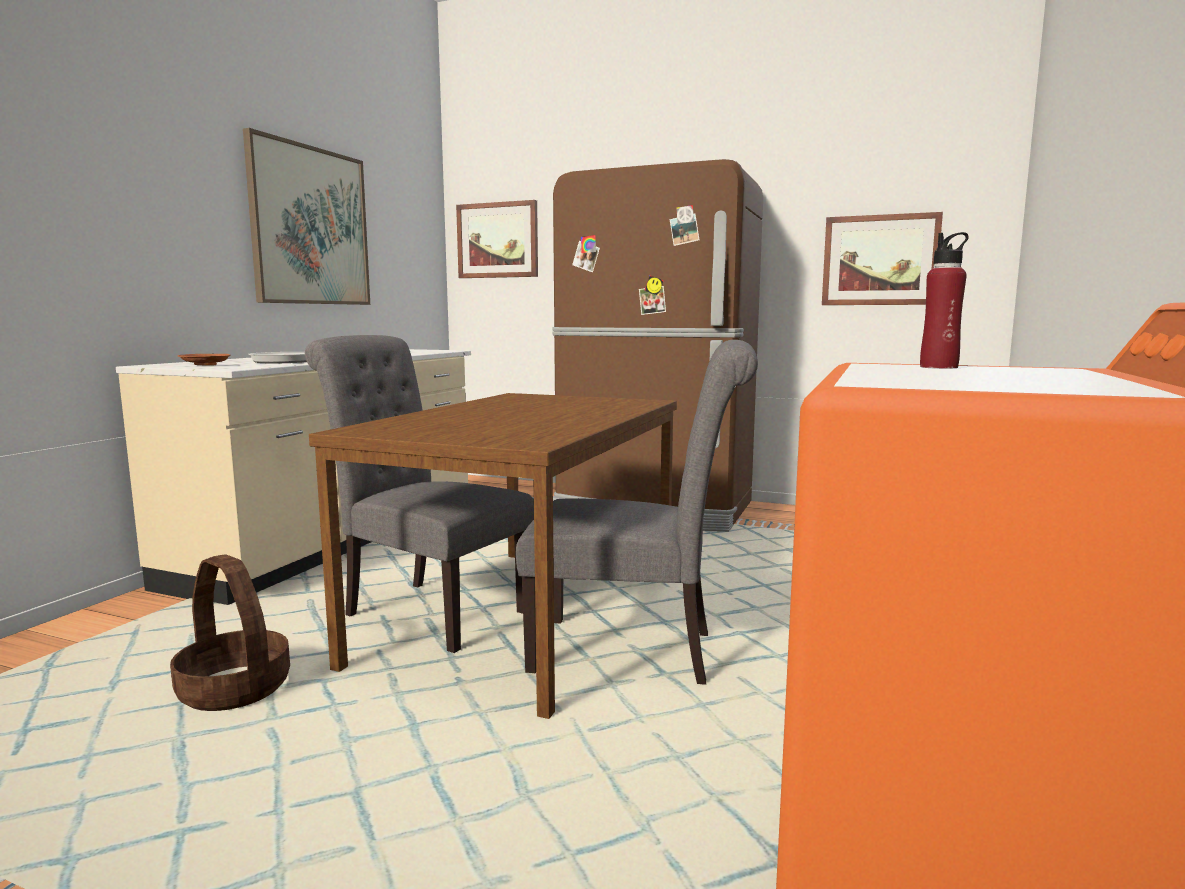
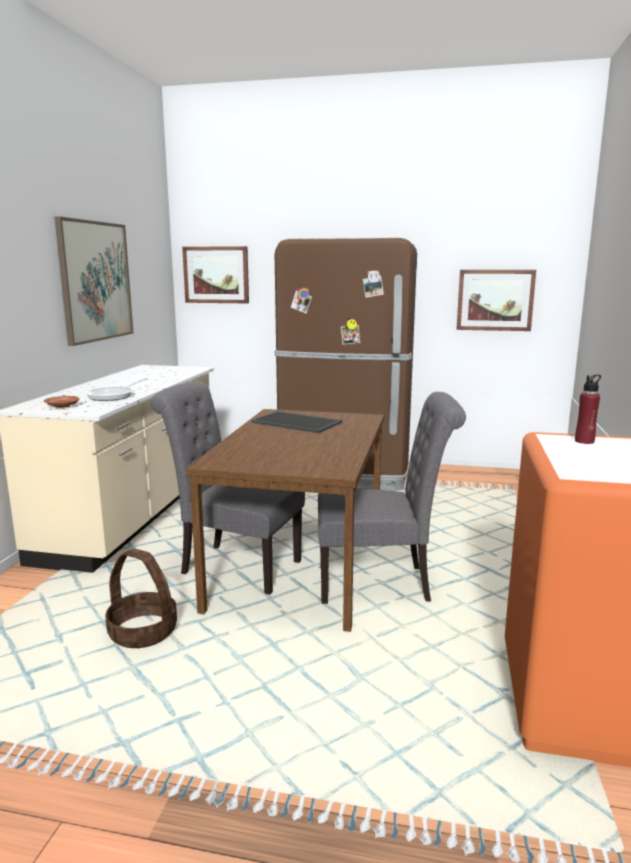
camera: 10 degrees left, 5 degrees up
(539, 403) = (298, 422): none -> tray

